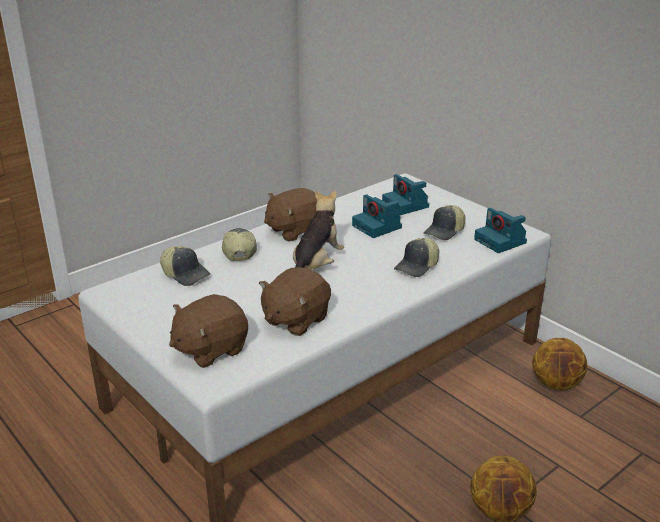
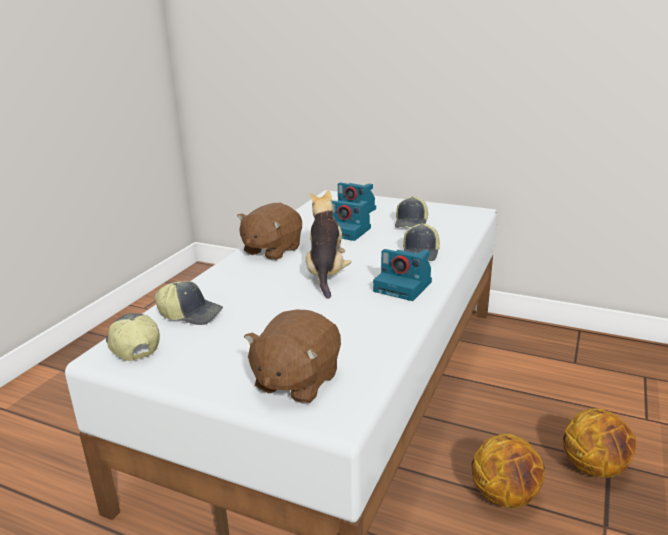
camera: 25 degrees left, 5 degrees down
(238, 251) = (231, 279): cap -> cap (132, 346)
(295, 320) = (358, 326): brown plush toy -> none
(501, 241) = (466, 221): camera -> camera (404, 287)
(556, 384) = (533, 343): basketball -> basketball (505, 496)

